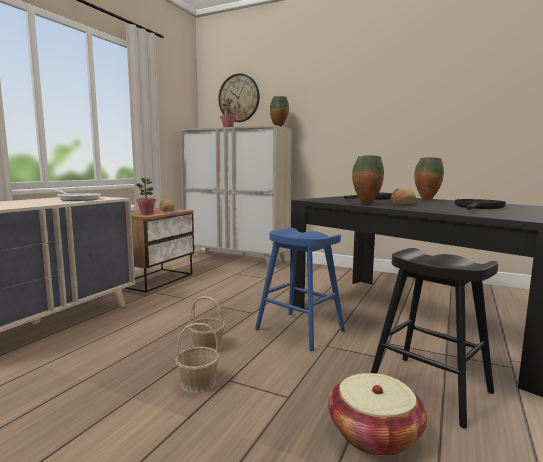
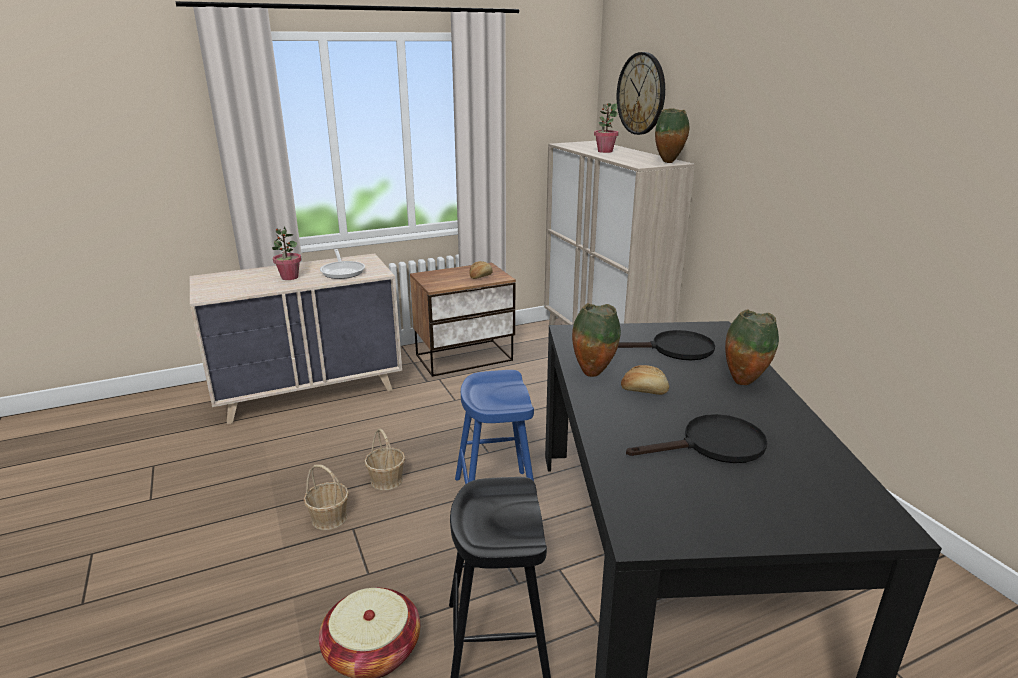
camera: 40 degrees right, 15 degrees up
(146, 214) = (445, 282): potted plant -> potted plant (289, 277)

